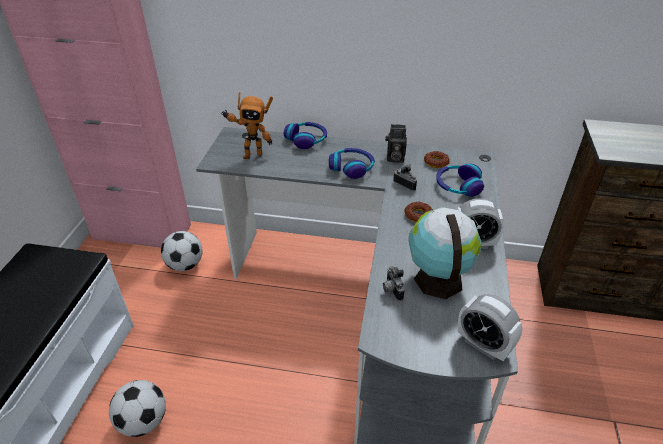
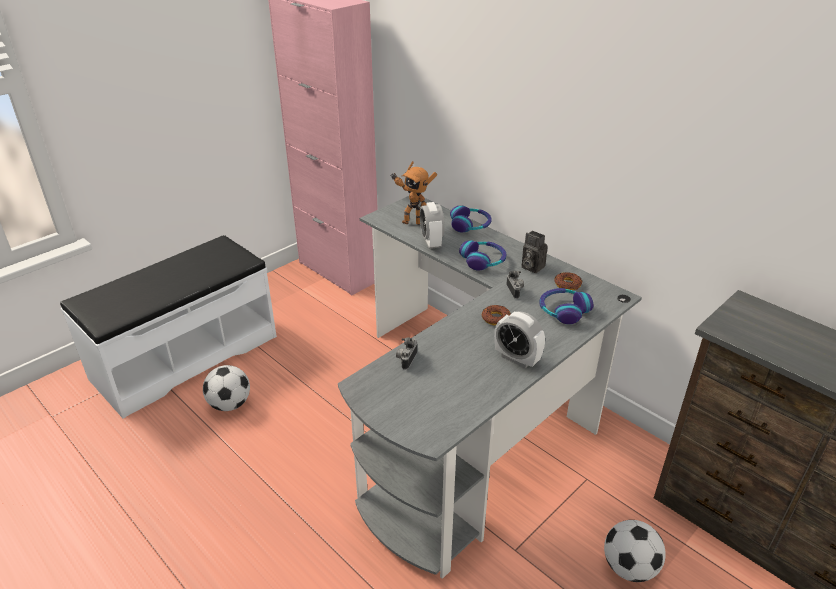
camera: 35 degrees right, 5 degrees down
(185, 265) = (348, 310): football -> football (629, 567)
(437, 278) = (453, 369): globe -> none
(483, 345) = (430, 428): alarm clock -> alarm clock (431, 242)

